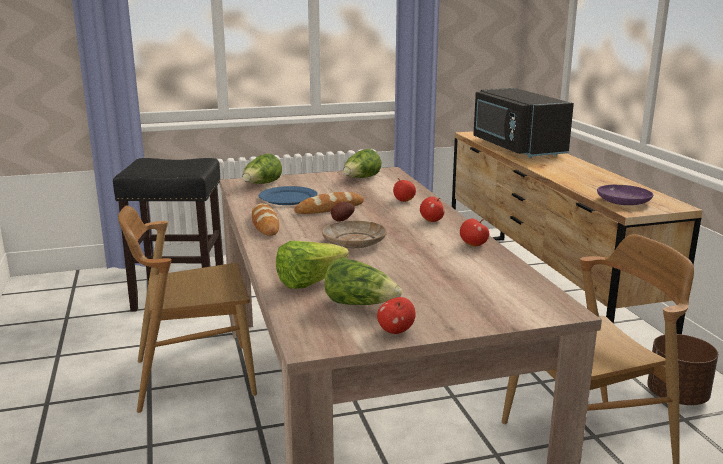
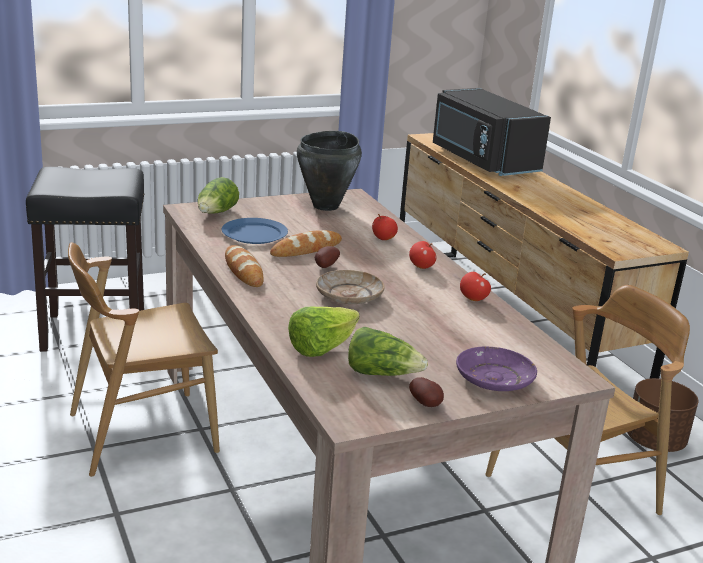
camera: 10 degrees left, 5 degrees up
(361, 178) = (326, 206): lettuce -> black cooking pot
(395, 331) = (426, 404): apple -> potato
(623, 201) = (609, 240): purple plate -> purple plate (494, 379)

